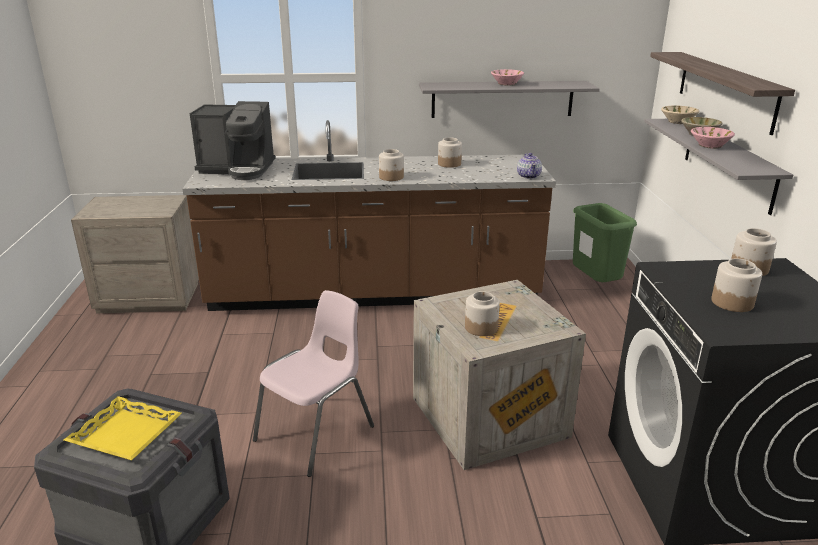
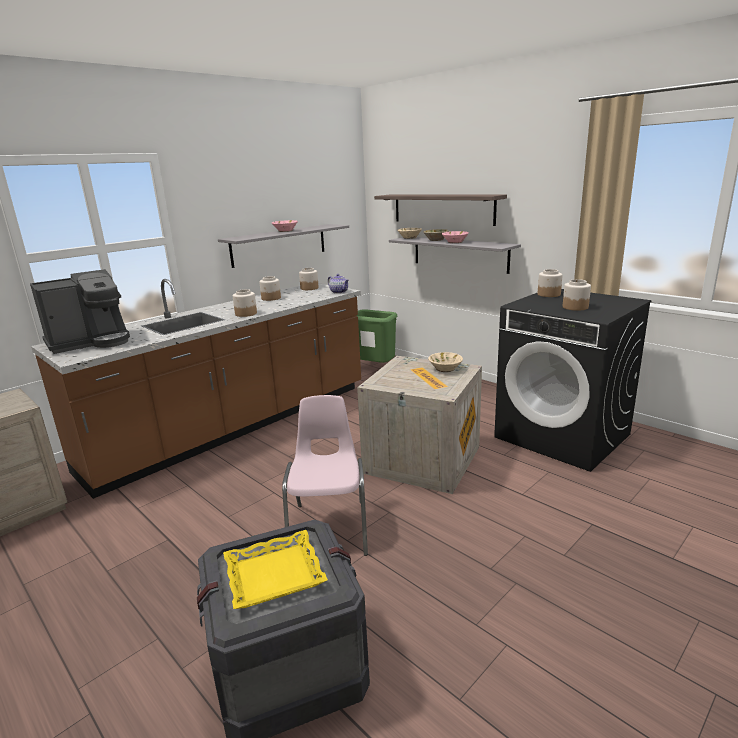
camera: 40 degrees left, 5 degrees down
(481, 327) = (426, 384): jar -> jar (309, 288)
(535, 319) = (445, 369): none -> beige bowl

